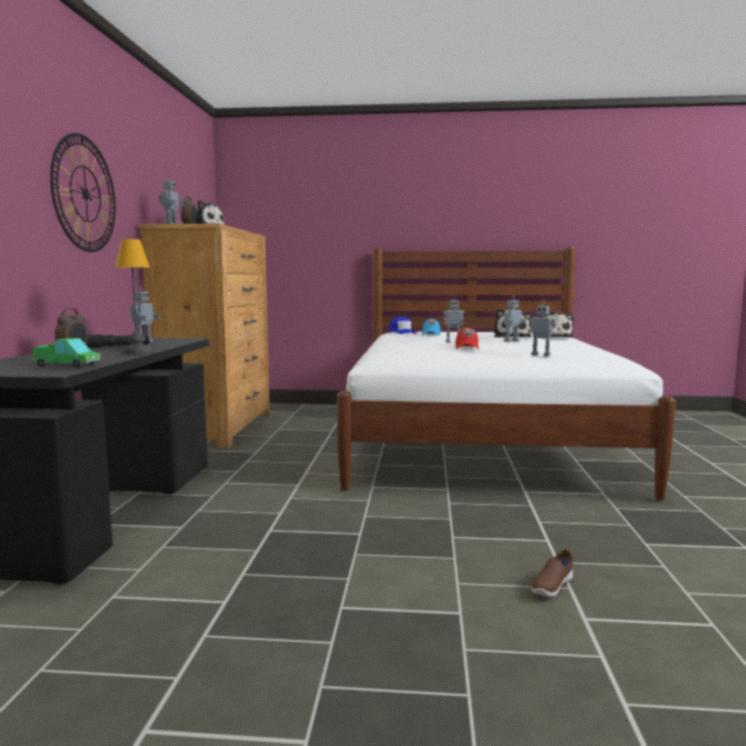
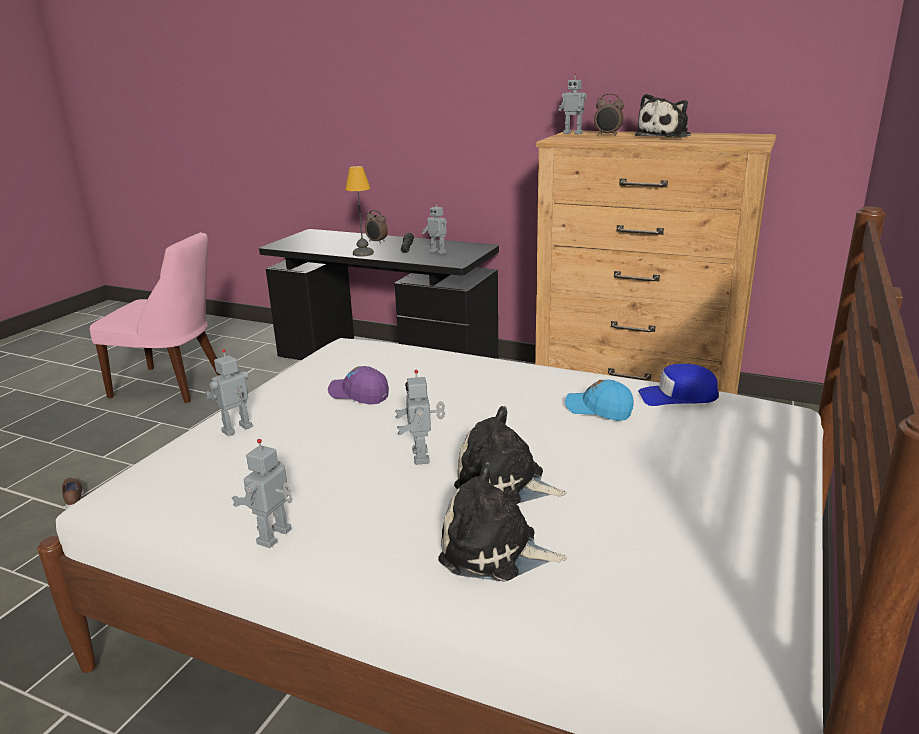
camera: 110 degrees right, 15 degrees up
(67, 364) = (308, 245): toy truck -> none
(85, 194) = (473, 109): wall clock -> none
(190, 656) = (172, 385): none -> pink chair
(453, 342) = (443, 400): toy robot -> toy robot (276, 537)
(467, 348) = (359, 395): red cap -> purple cap

